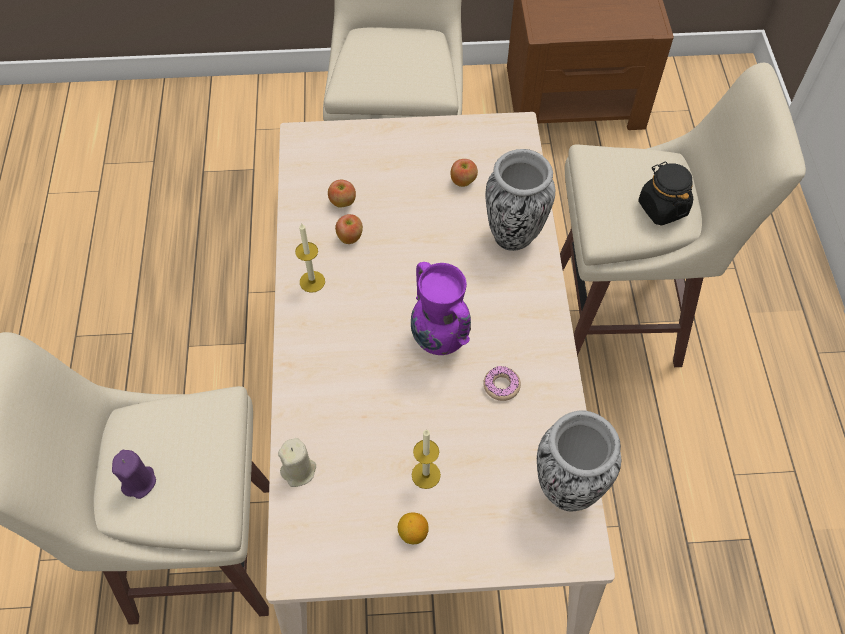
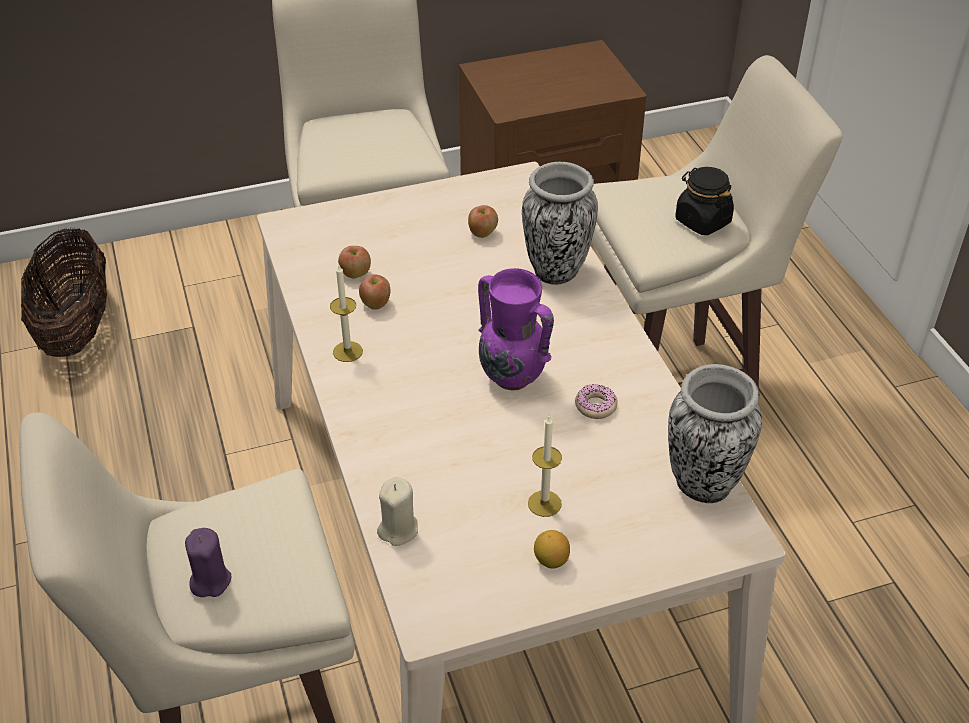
camera: 15 degrees left, 15 degrees down
(165, 152) = (76, 328): none -> basket

